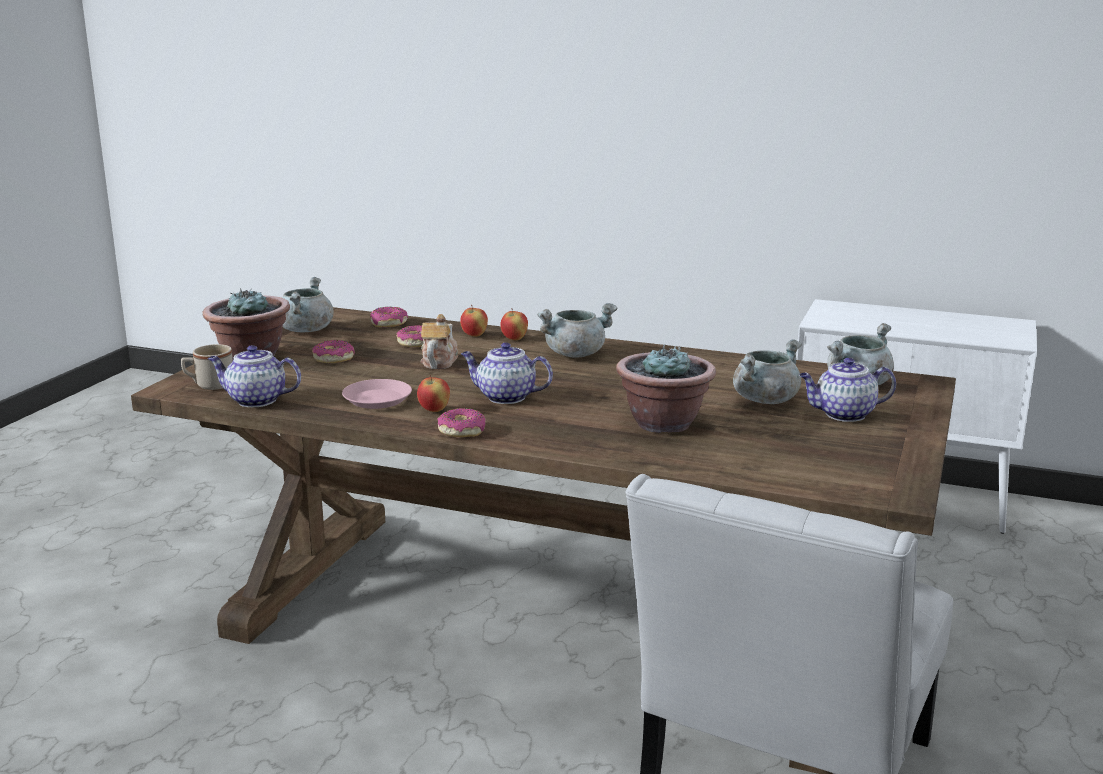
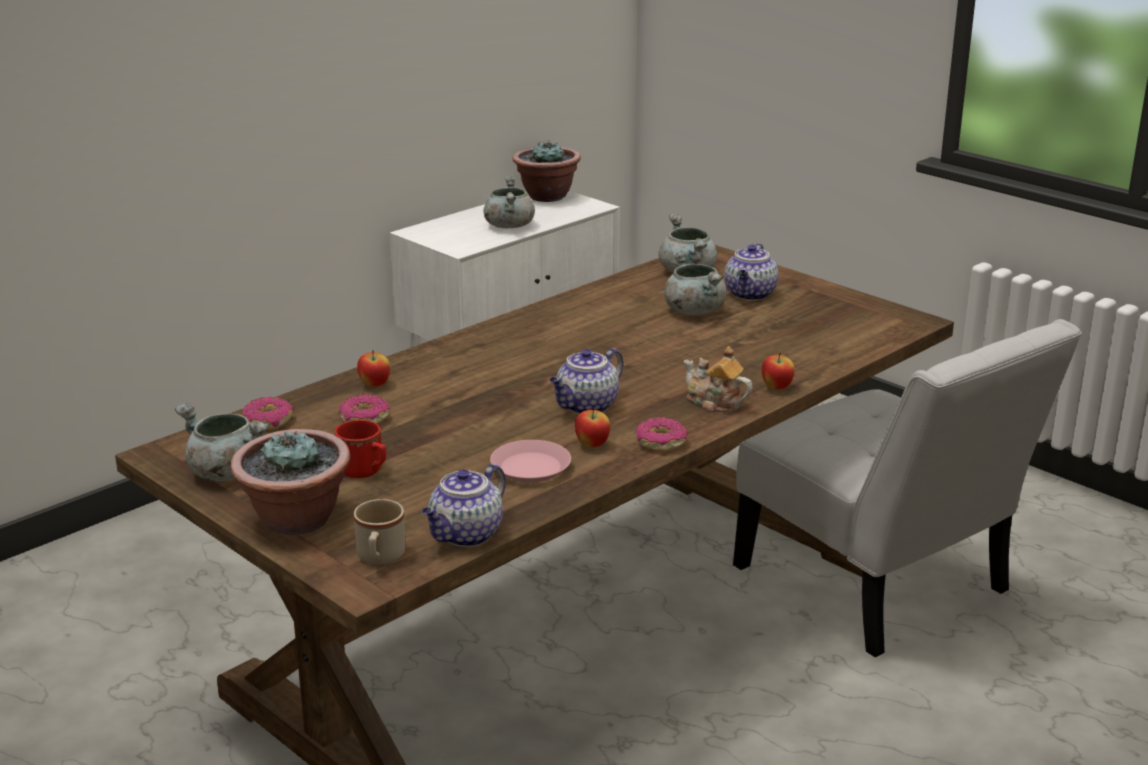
camera: 65 degrees left, 5 degrees up
(333, 359) = (365, 471): donut -> red mug
(439, 362) = (443, 418): teapot -> teapot (714, 403)
(514, 339) = (412, 369): apple -> apple (776, 388)
(575, 354) = (493, 352): grey cooking pot -> grey cooking pot (508, 225)
(663, 423) = (715, 358): potted plant -> potted plant (546, 196)

